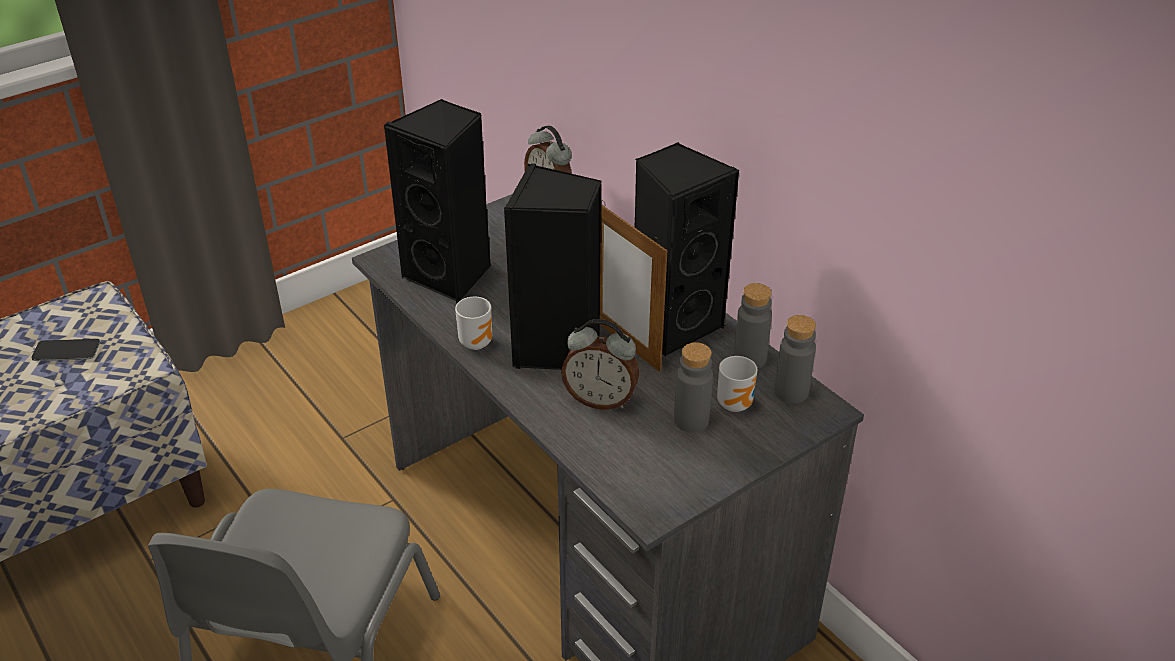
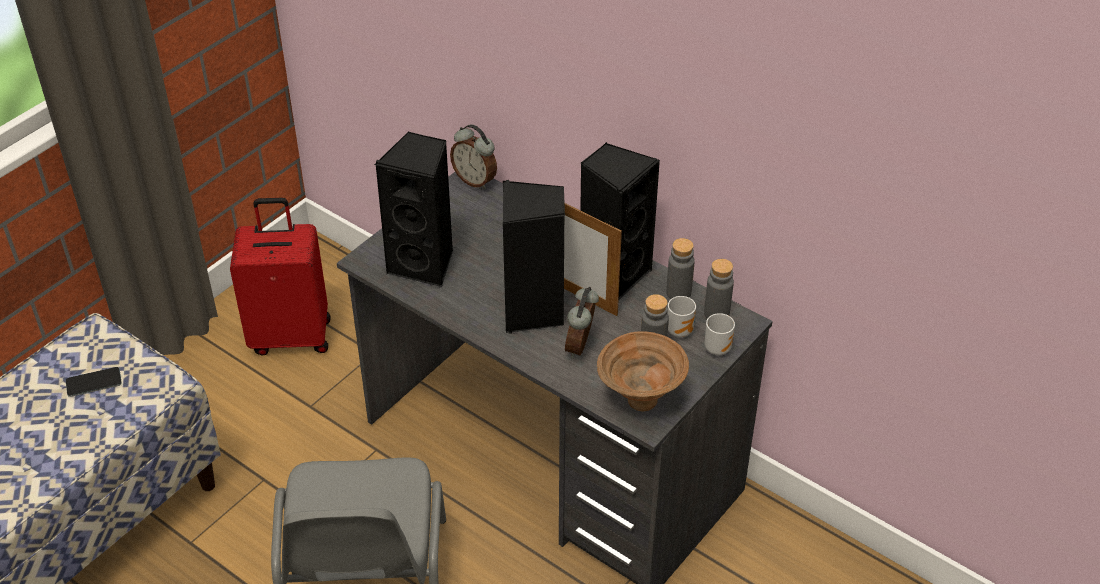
camera: 15 degrees left, 5 degrees up
(354, 360) = (291, 335): none -> red suitcase
(477, 342) = (470, 317): mug -> mug (717, 347)
(600, 399) = (581, 346): alarm clock -> alarm clock turned 105 degrees clockwise
(650, 481) = (639, 401): none -> brown bowl

